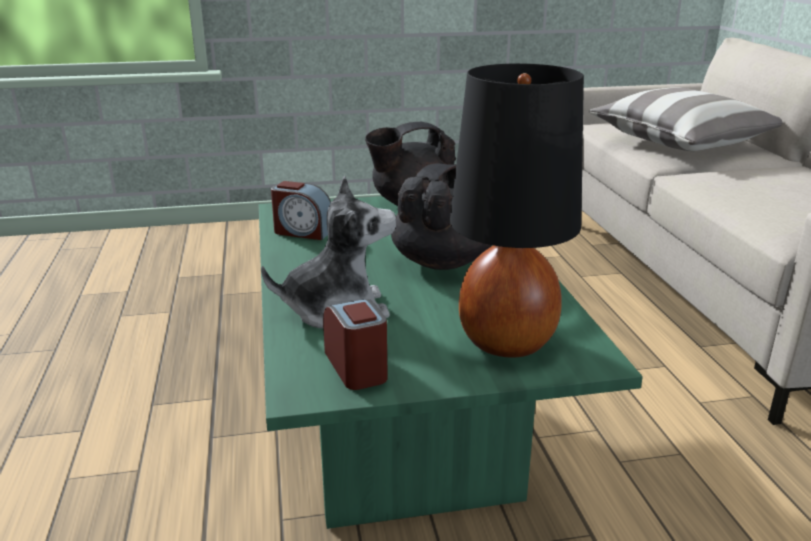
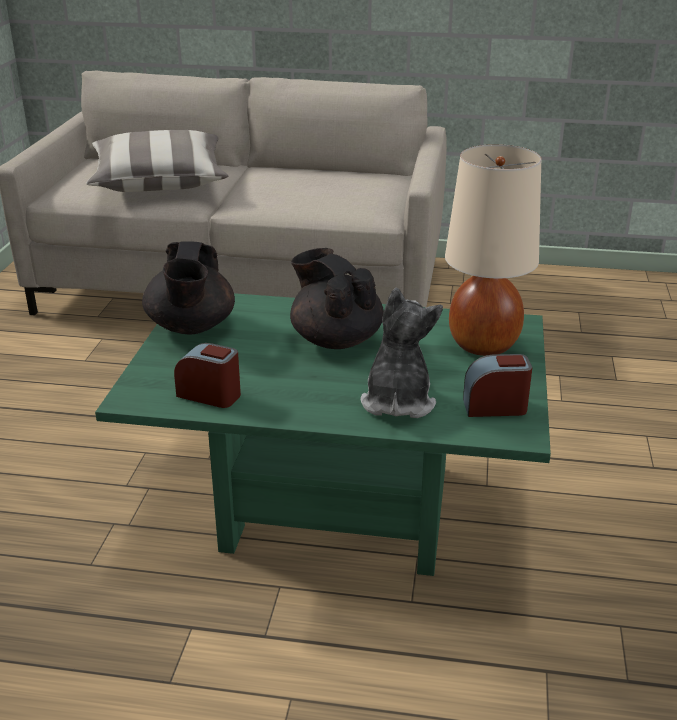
camera: 70 degrees left, 5 degrees up
(302, 232) = (210, 395): alarm clock -> alarm clock turned 105 degrees counterclockwise
(506, 341) = (482, 345): black table lamp -> beige table lamp

